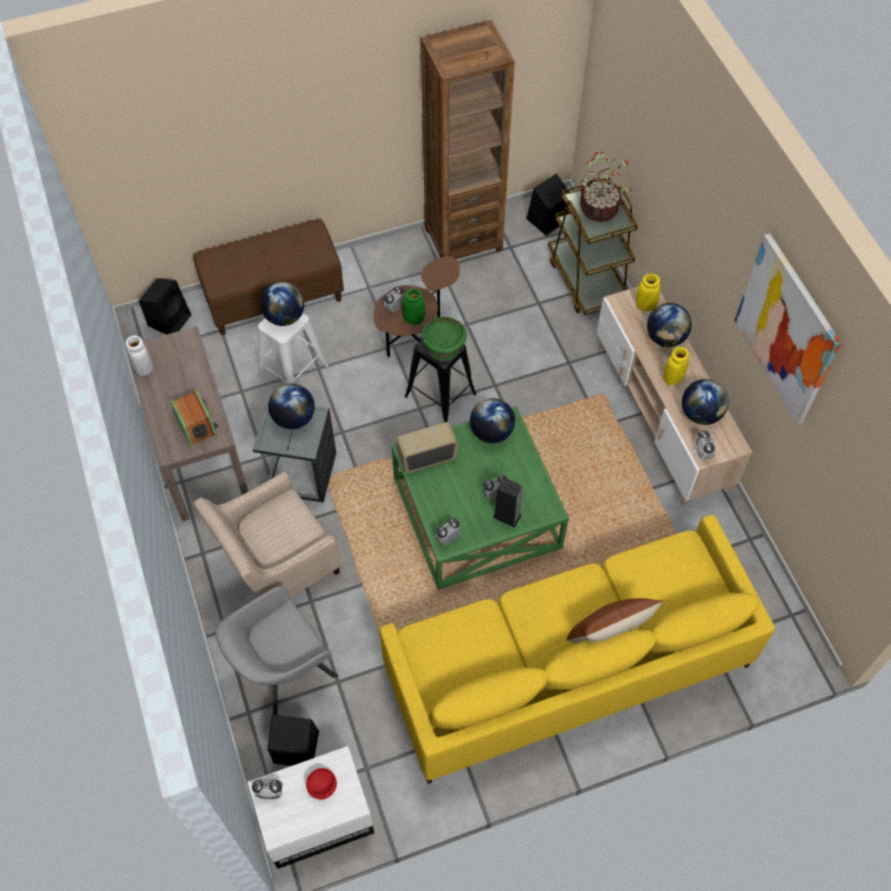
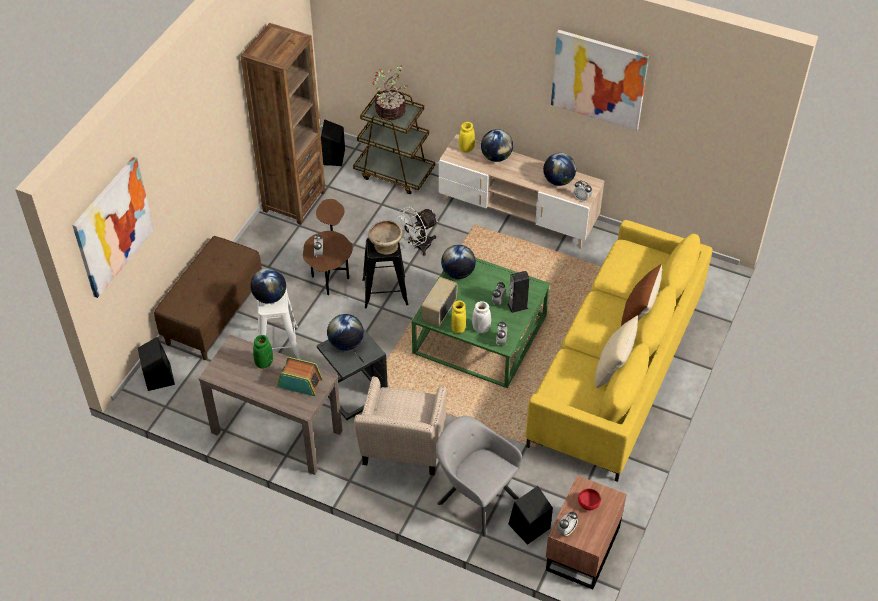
camera: 45 degrees left, 10 degrees down
(134, 137) = (113, 226): none -> picture
(143, 368) = (227, 380): white vase -> white vase (481, 328)
(282, 672) = (475, 498): grey armchair -> grey armchair turned 120 degrees clockwise
(314, 817) = (581, 549): white nightstand -> brown nightstand
(414, 319) = (338, 251): green vase -> green vase (264, 363)
(444, 347) = (386, 245): green bowl -> beige bowl
(514, 667) = (613, 368): none -> beige pillow
(524, 373) = (418, 246): none -> white fan
(672, 378) = (524, 174): yellow vase -> yellow vase (458, 328)

